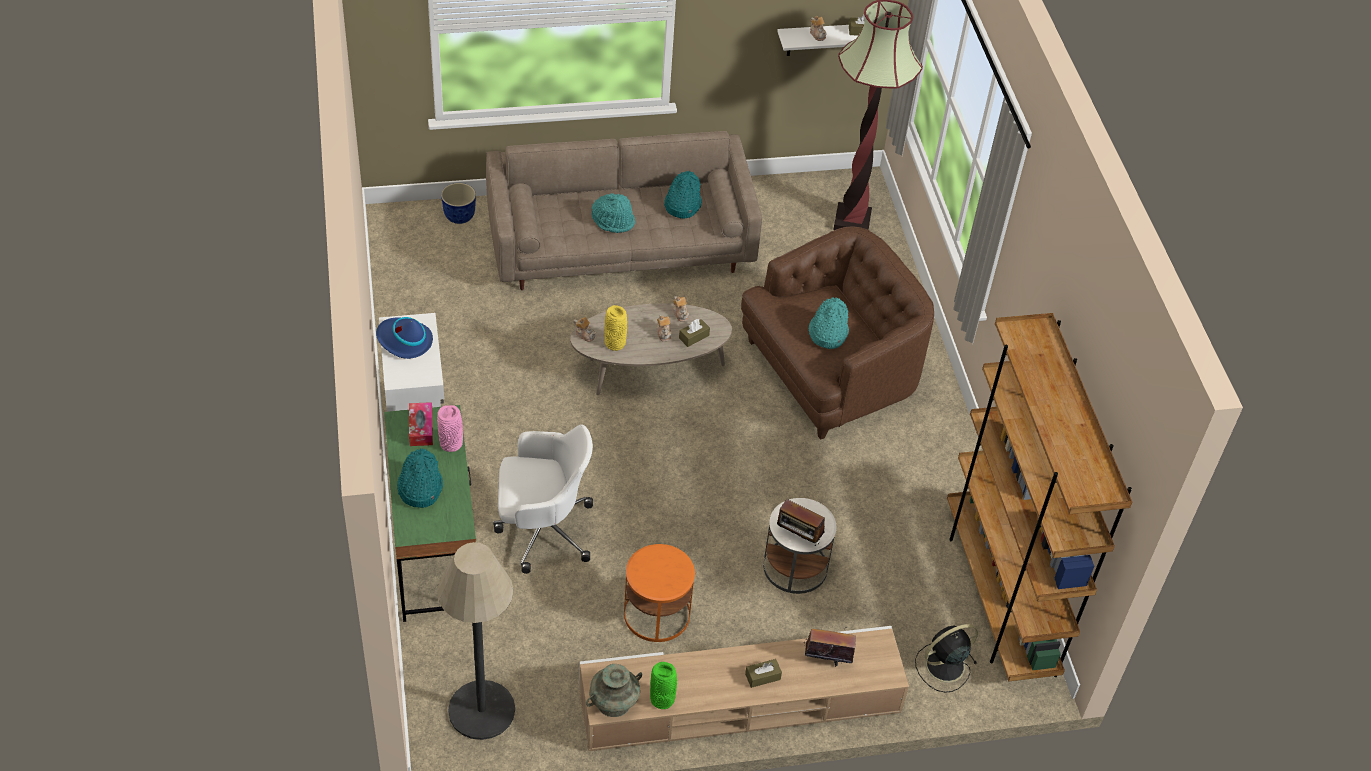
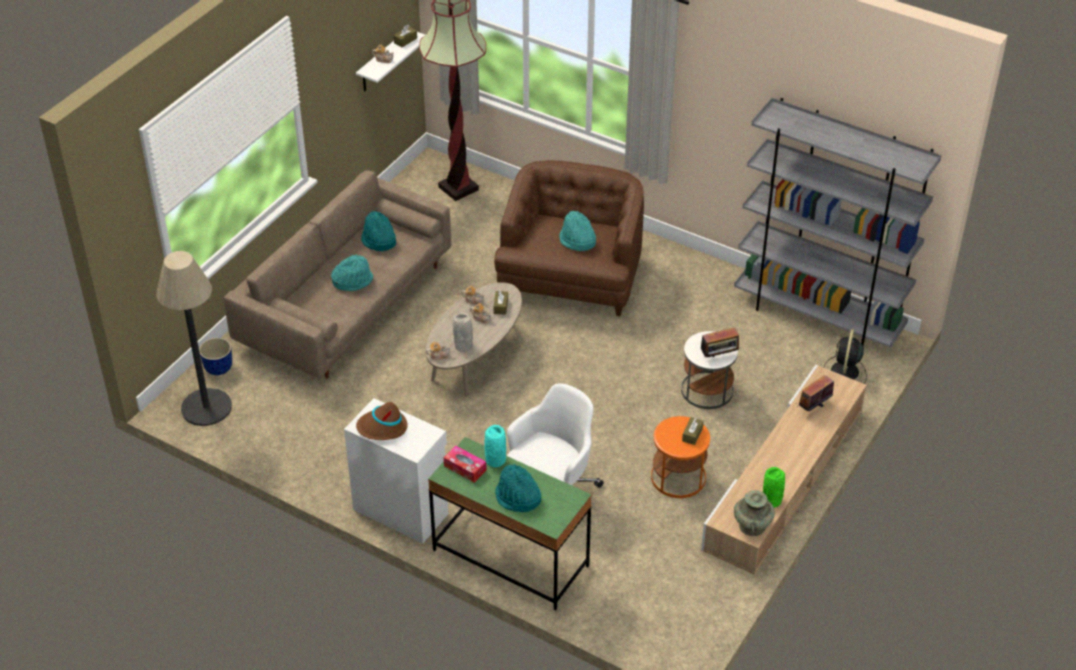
camera: 45 degrees left, 5 degrees down
(404, 341) = (382, 428): blue hat -> brown hat
(451, 443) = (495, 460): pink vase -> turquoise vase
(481, 710) = (669, 611): floor lamp -> floor lamp (206, 407)
(615, 344) = (464, 346): yellow vase -> grey vase
(762, 677) = (798, 444): brown tissue box -> brown tissue box (692, 434)
(999, 596) = (818, 317): brown bookcase -> grey bookcase

